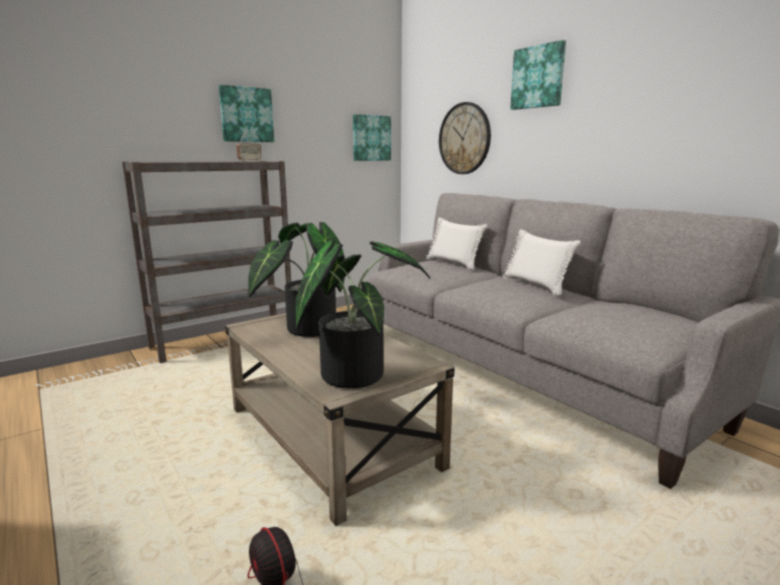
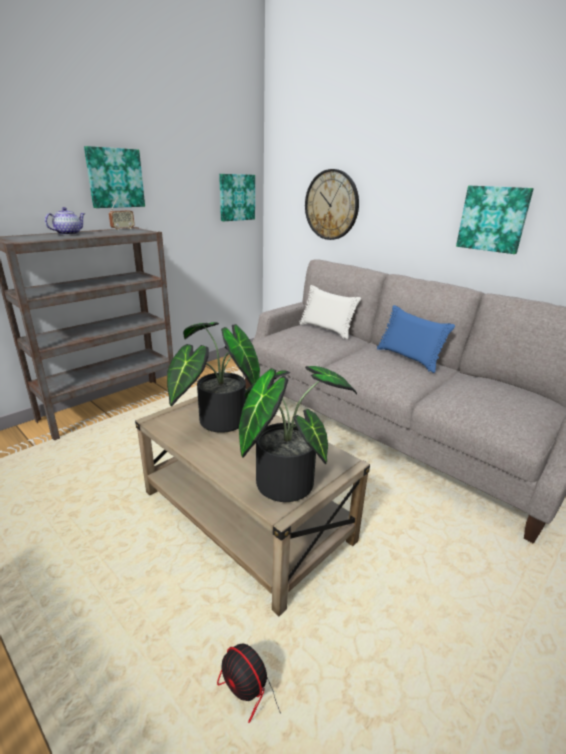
camera: 10 degrees left, 10 degrees up
(196, 161) = (69, 234): none -> teapot
(536, 286) = (408, 359): white pillow -> blue pillow
(538, 77) = (411, 154): picture -> picture (493, 219)

